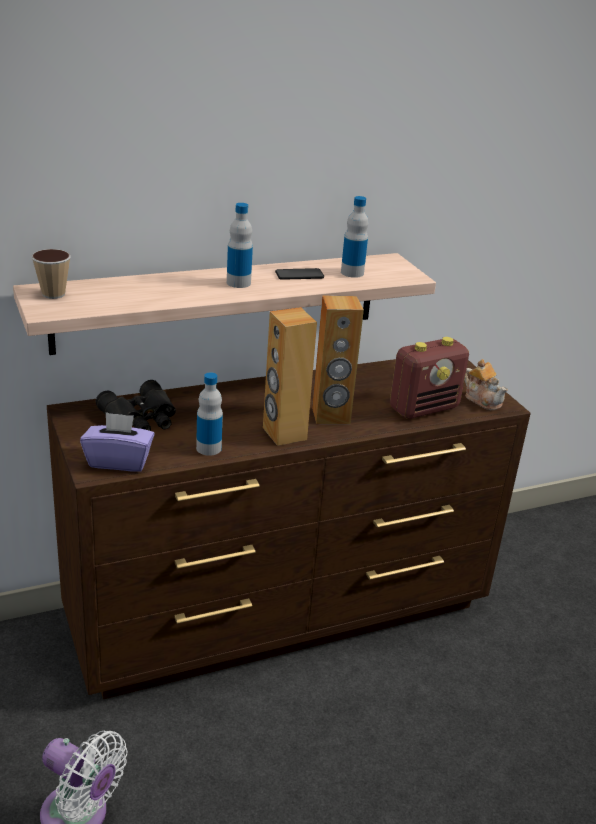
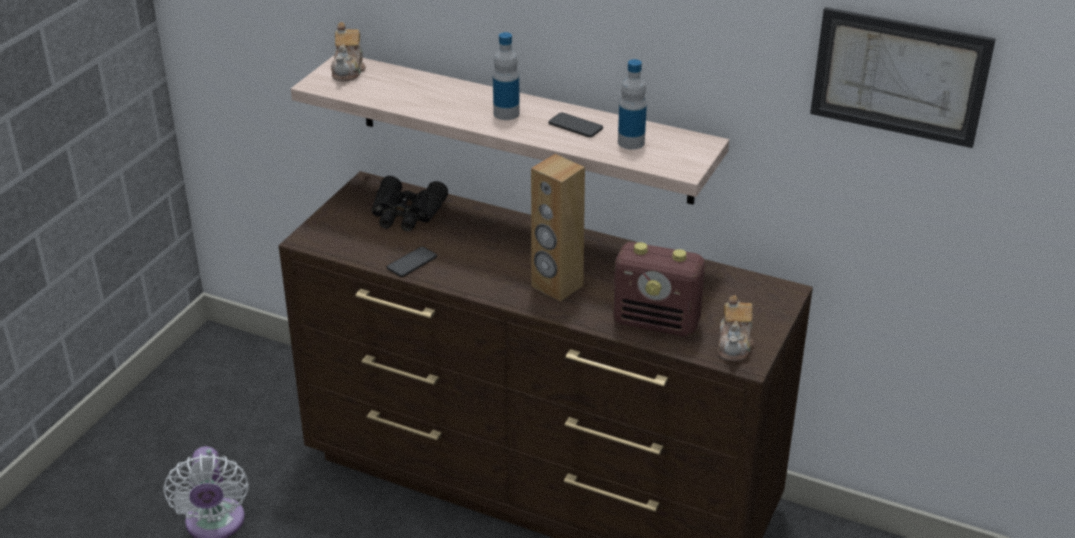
camera: 50 degrees right, 5 degrees up
(53, 294) = (348, 70): cup -> teapot
(119, 461) = (335, 240): purple tissue box -> none
(208, 448) = (412, 263): bottle -> phone
(284, 434) = (489, 281): brown speaker -> none
(518, 163) = (899, 76): none -> picture

